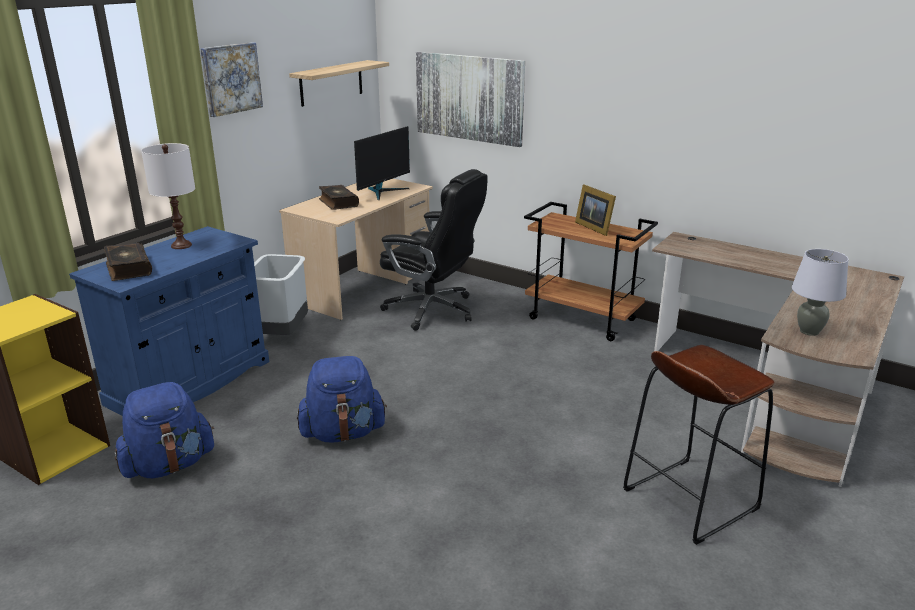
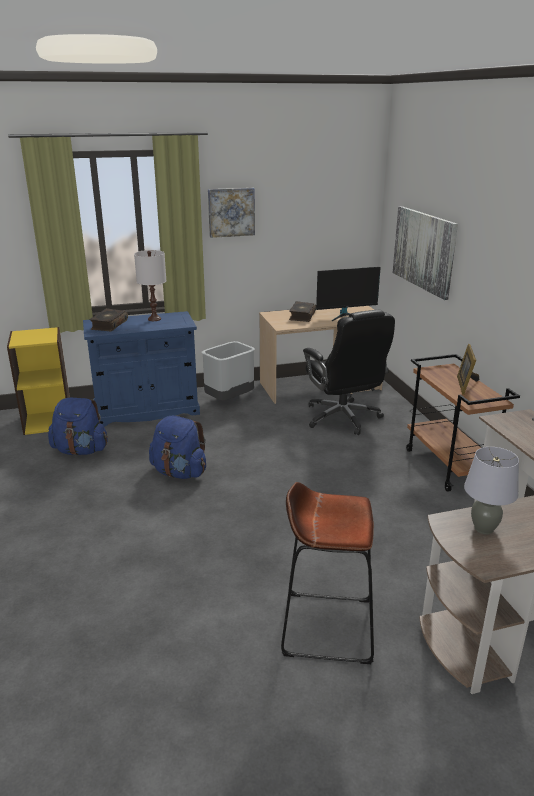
camera: 40 degrees right, 0 degrees up
(331, 83) = (327, 223): shelf -> none

